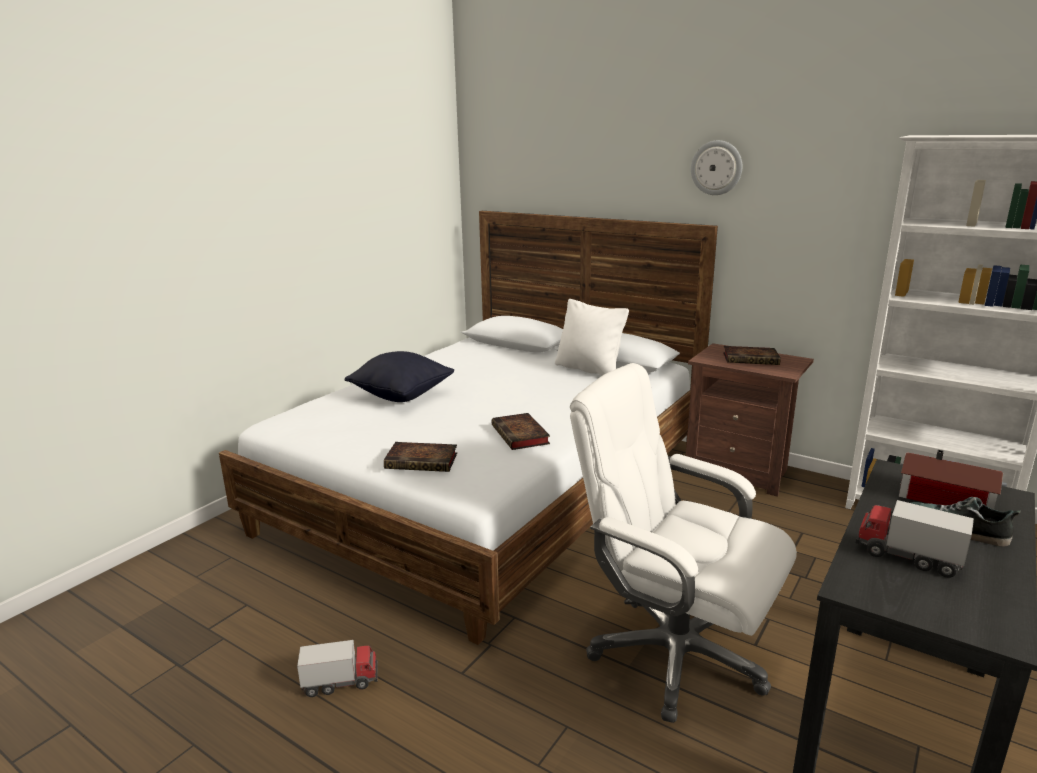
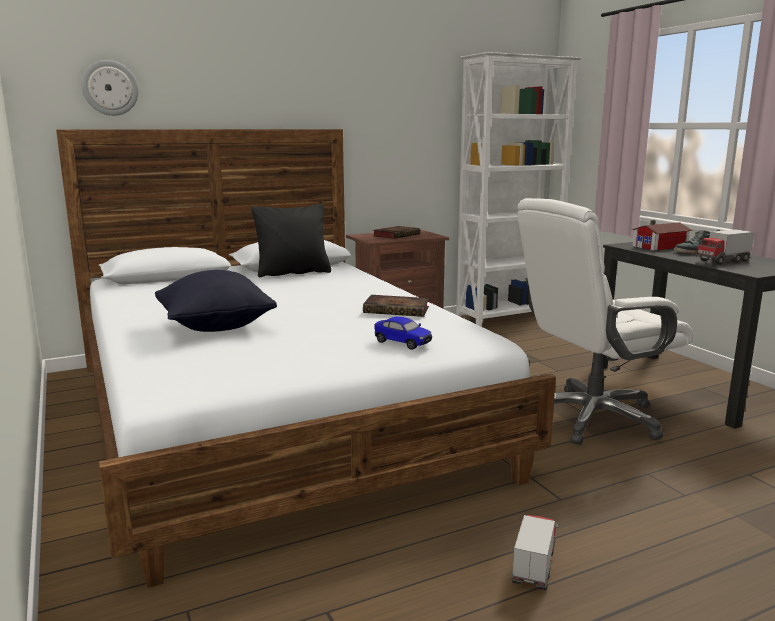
camera: 60 degrees left, 5 degrees down
(423, 461) = (402, 343): book -> toy car
(589, 369) = (293, 273): white pillow -> black pillow
(716, 168) = (330, 78): wall clock -> wall clock (110, 88)

